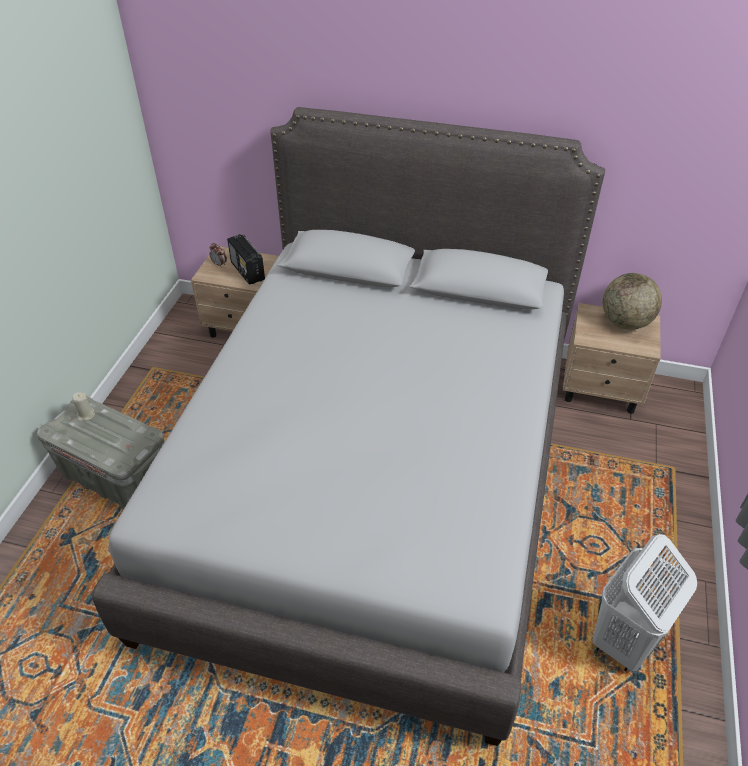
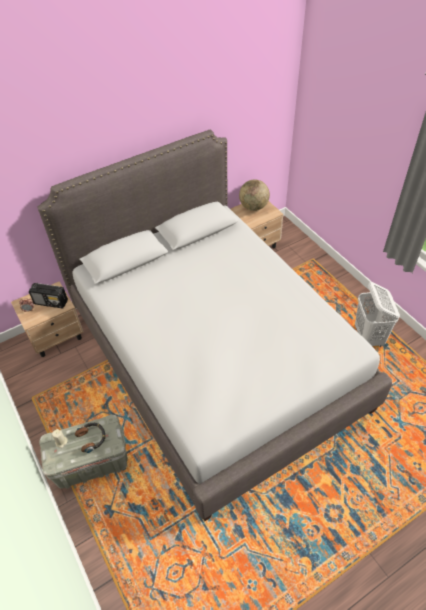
camera: 45 degrees left, 5 degrees up
(112, 436) = (92, 438): none -> headphones

